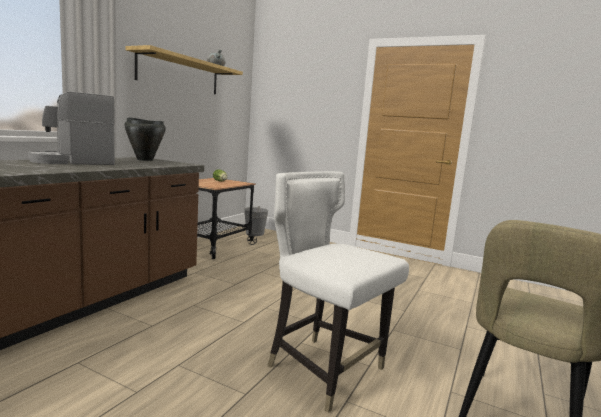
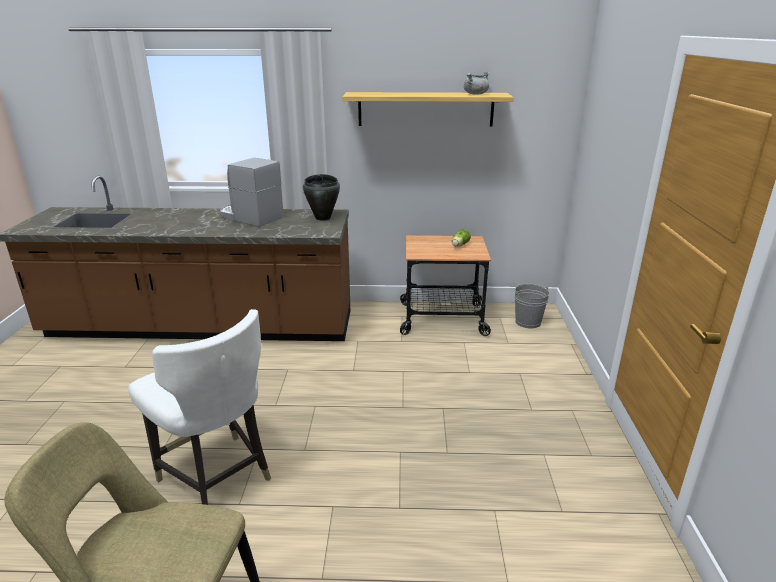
camera: 65 degrees right, 15 degrees up
(324, 369) = (217, 477): white chair -> white chair turned 120 degrees clockwise

